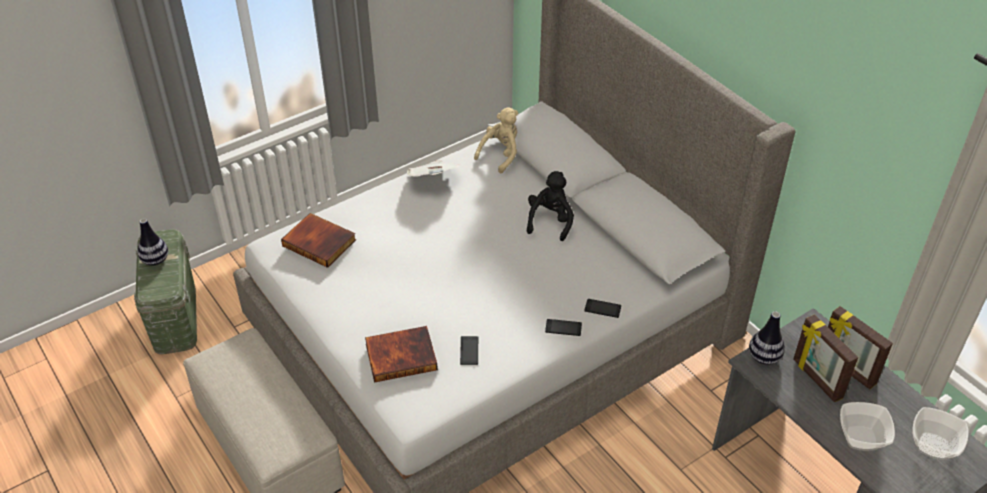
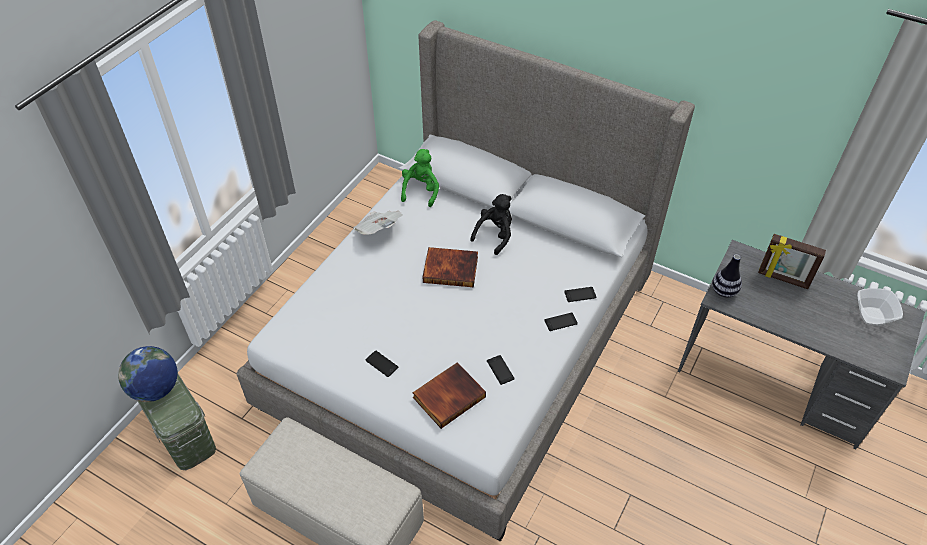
camera: 25 degrees left, 5 degrees up
(155, 260) = (156, 389): vase -> globe
(320, 242) = (317, 320): book -> book (451, 268)
(356, 303) = (381, 364): none -> phone
(501, 155) = (421, 190): beige plush toy -> green plush toy
(550, 221) = (495, 235): black plush toy -> black plush toy turned 45 degrees clockwise
(816, 379) = (769, 295): picture frame -> none
(860, 438) = (824, 329): bowl -> none

